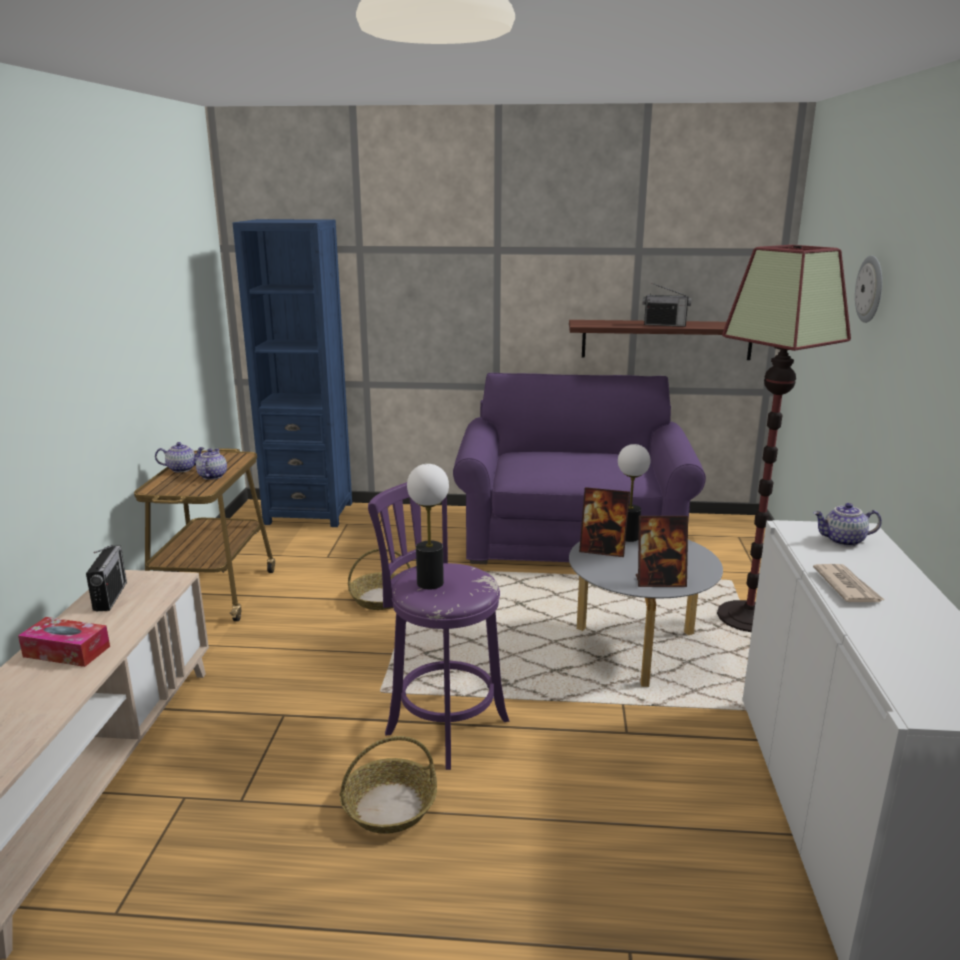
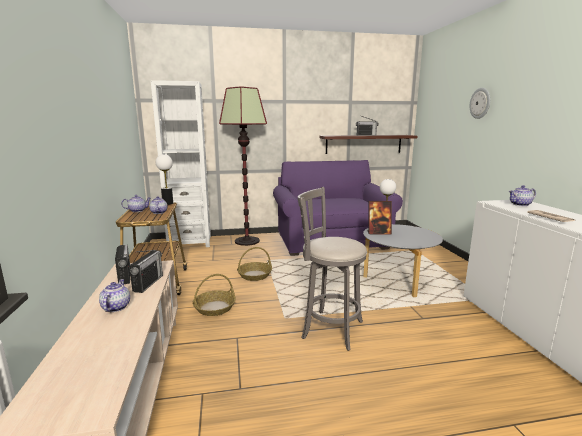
camera: 15 degrees left, 5 degrees down
(67, 651) = (115, 307): tissue box -> teapot
(134, 614) = (148, 283): none -> radio
(309, 513) = (190, 242): blue bookcase -> white bookcase
(390, 806) = (330, 374): basket -> basket (215, 307)
(430, 583) = (329, 244): table lamp -> table lamp (168, 203)
(442, 724) = (329, 328): purple stool -> grey stool
(660, 582) = (418, 242): picture frame -> none
(749, 618) = (435, 263): floor lamp -> floor lamp (247, 241)

